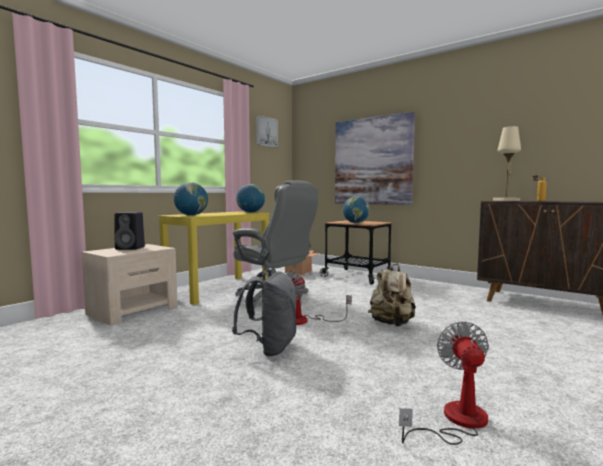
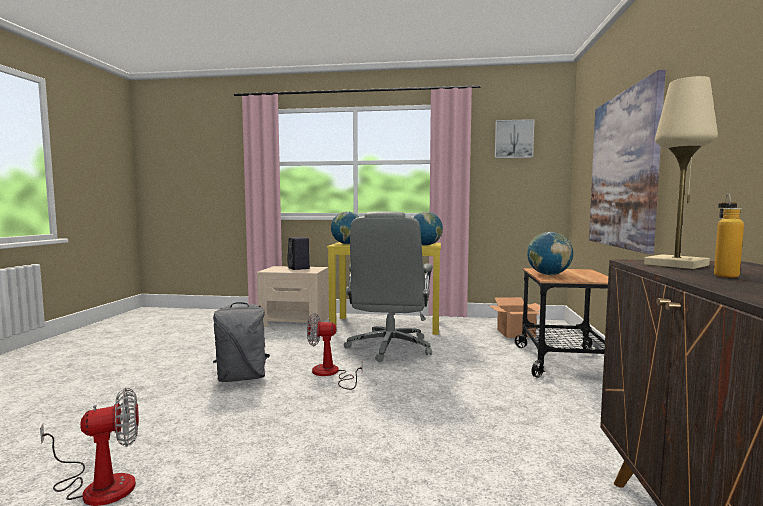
camera: 60 degrees right, 0 degrees up
(391, 324) = (365, 416): beige backpack -> none

